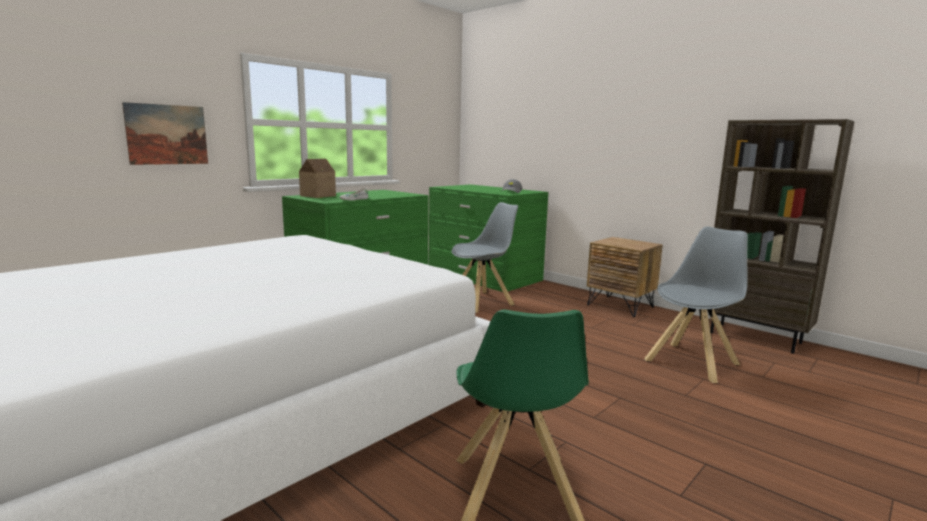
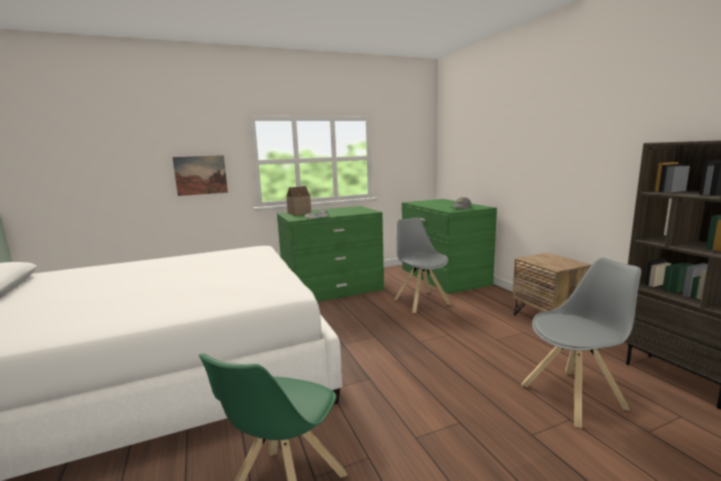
camera: 25 degrees right, 0 degrees up
(482, 301) = (420, 301): grey chair -> grey chair turned 105 degrees counterclockwise

